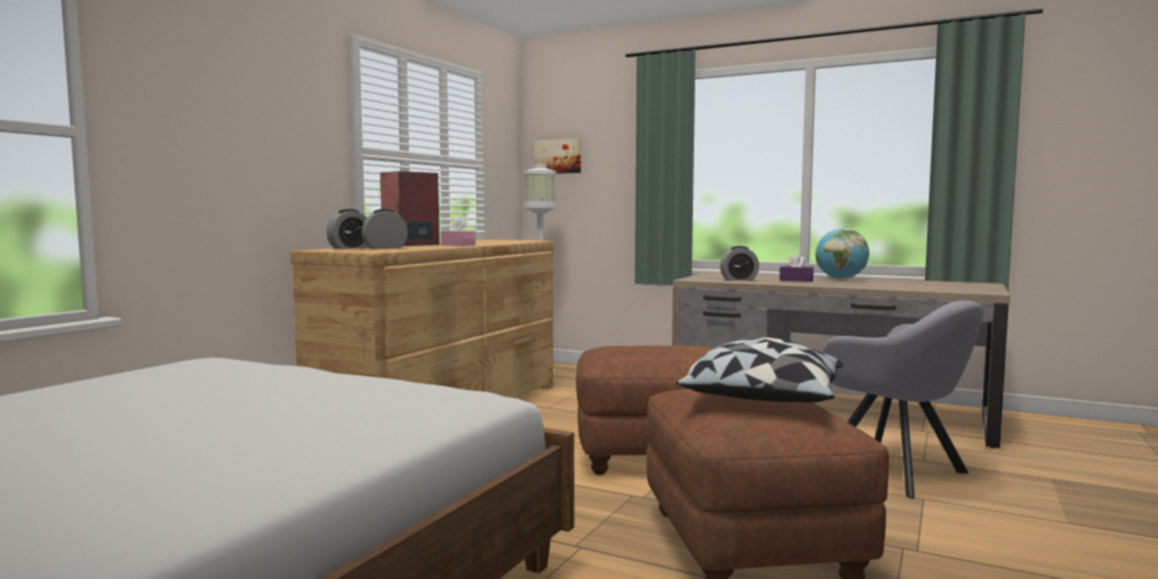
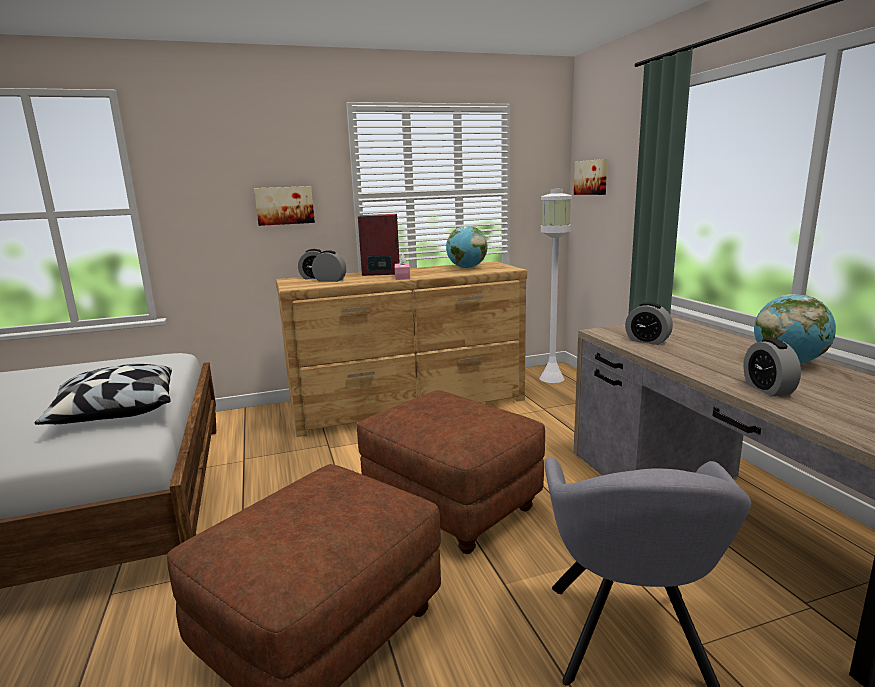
camera: 45 degrees right, 10 degrees up
(282, 152) = (284, 205): none -> picture
(488, 241) = (466, 268): none -> globe
(763, 401) = (320, 514): pillow -> pillow (115, 413)
(796, 280) = (710, 355): purple tissue box -> none
(873, 286) = (768, 389): none -> alarm clock

